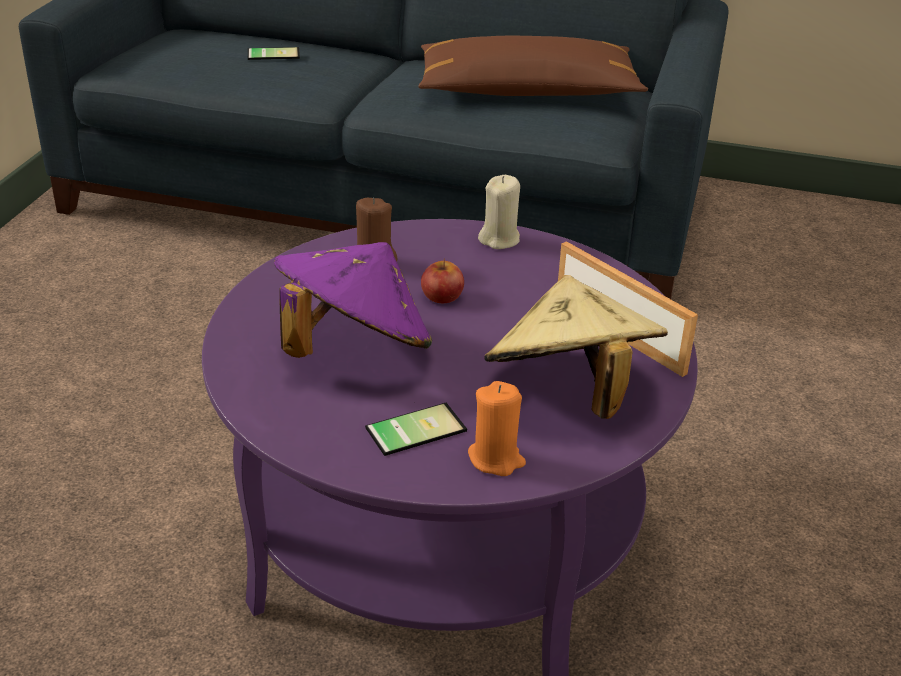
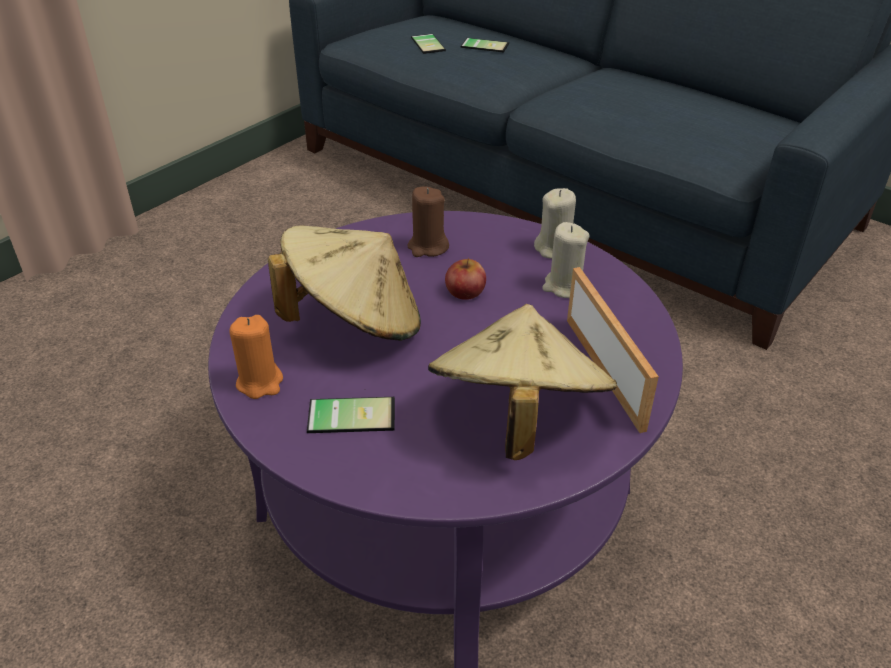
camera: 25 degrees right, 5 degrees up
(210, 60) = (430, 44): none -> phone
(353, 348) = (355, 322): purple hat -> beige hat
(496, 459) = (401, 466): orange candle -> orange candle (260, 382)
(527, 91) = (687, 111): brown pillow -> none
(532, 271) = (564, 286): none -> beige candle

